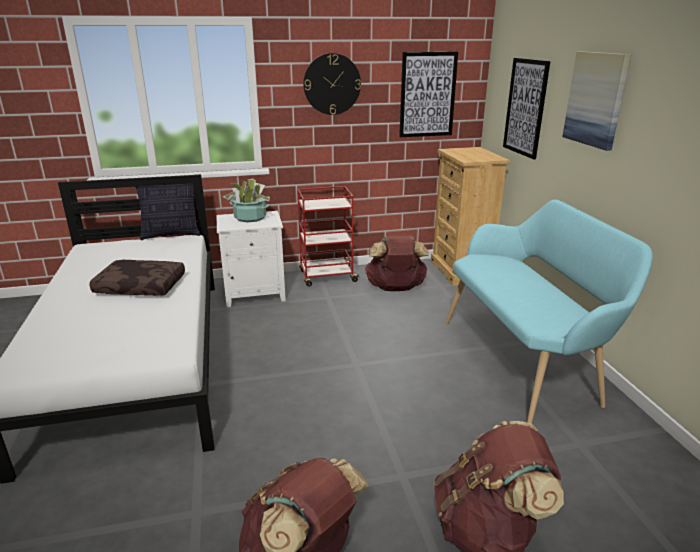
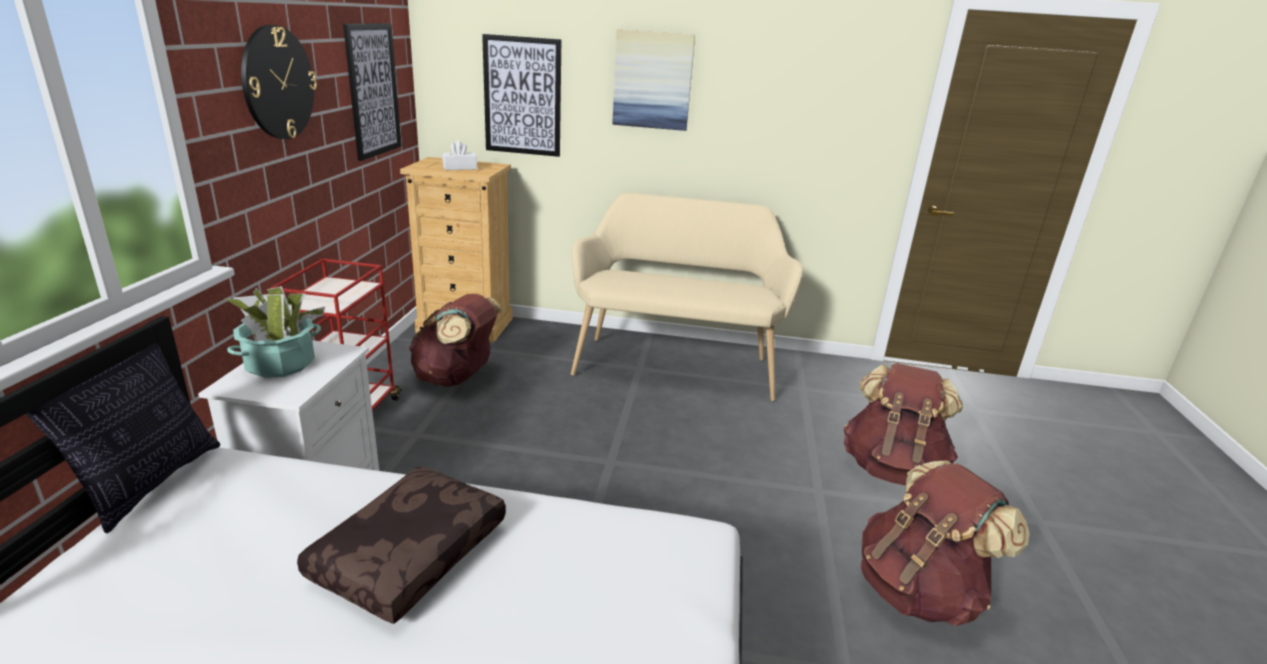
camera: 70 degrees left, 0 degrees up
(469, 155) = (460, 168): none -> white tissue box
(524, 361) = (675, 364): turquoise bench -> beige bench

